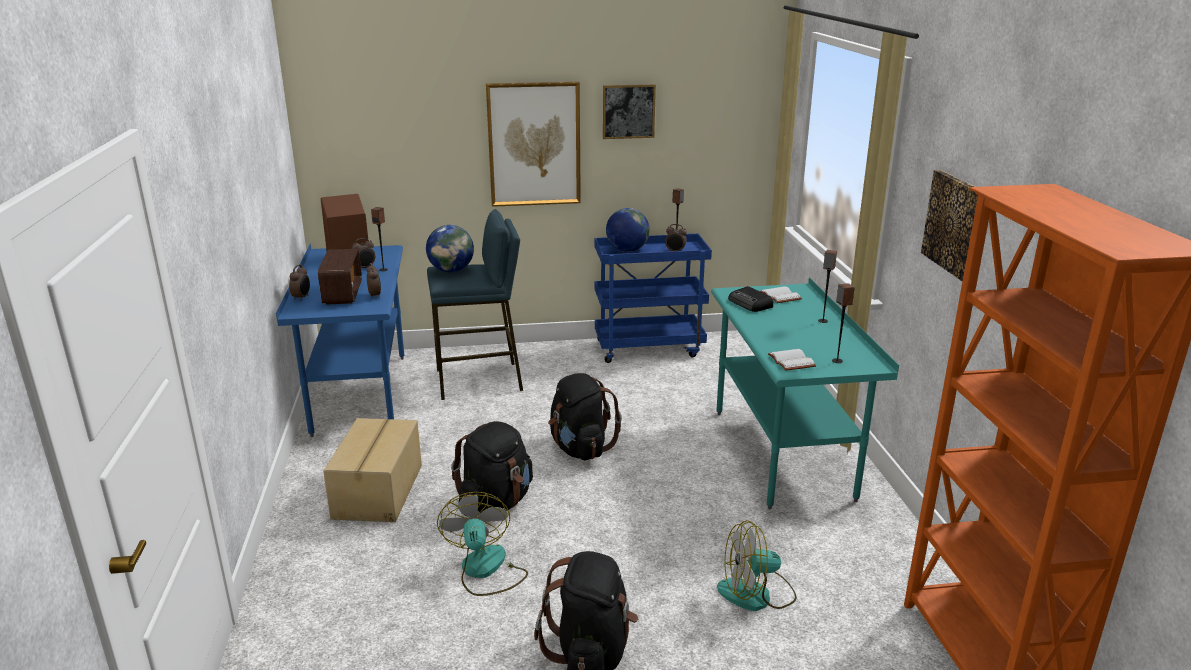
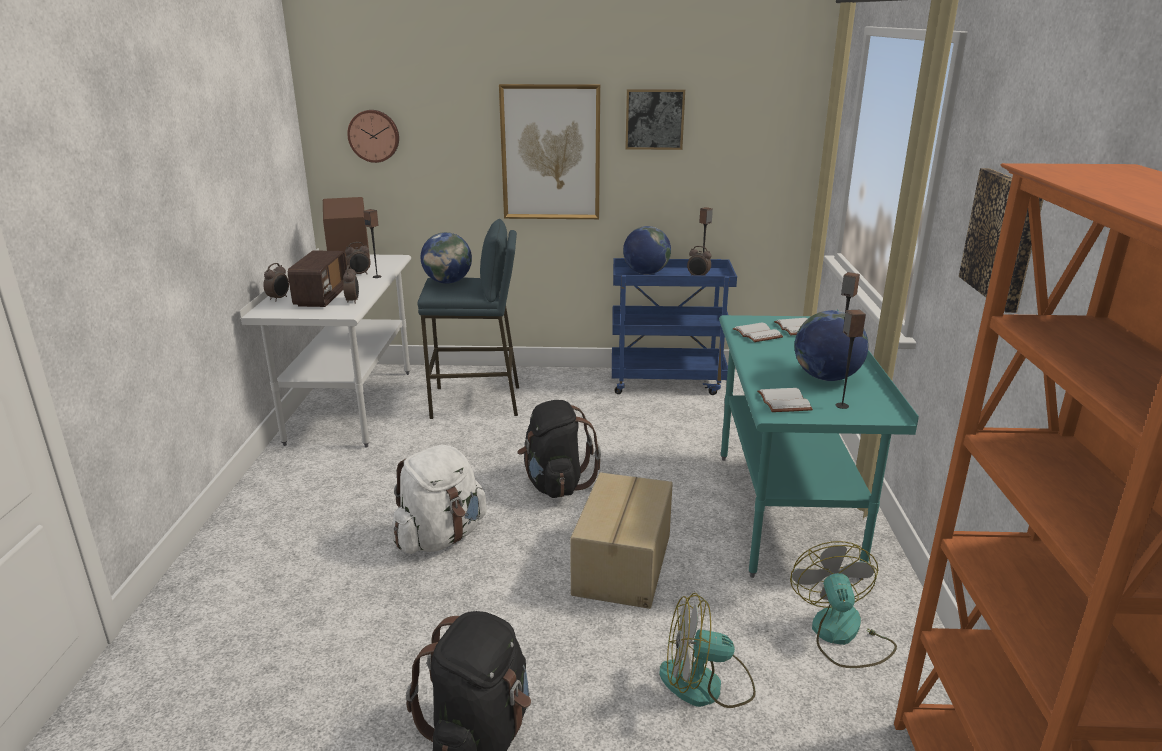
camera: 10 degrees right, 0 degrees up
(360, 394) = (351, 406): blue desk -> white desk
(365, 134) = (374, 135): none -> wall clock
(379, 491) = (325, 510): cardboard box -> cardboard box (624, 564)
(485, 570) = (399, 614): fan -> fan (841, 635)
(495, 504) = (441, 537): black backpack -> white backpack
(750, 304) = (758, 334): radio -> white book
(817, 338) = (826, 377): none -> globe

